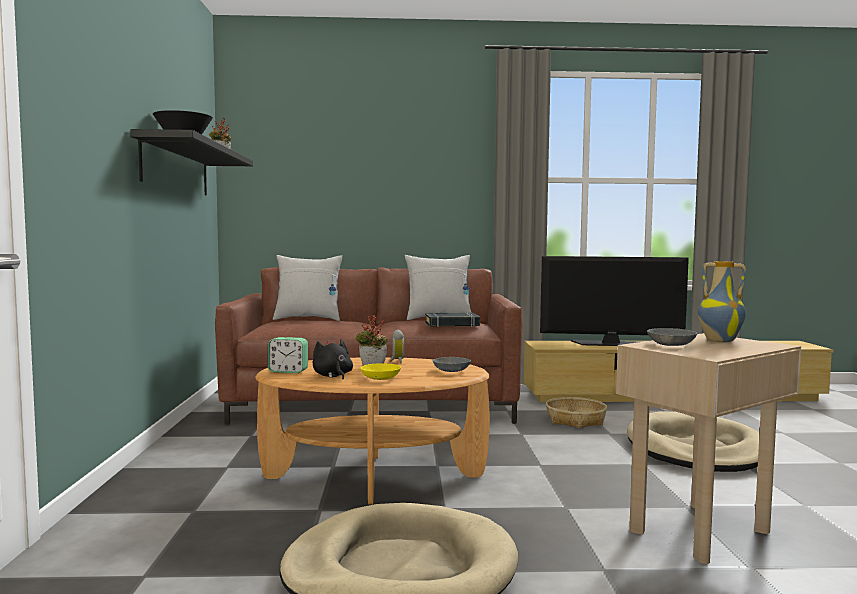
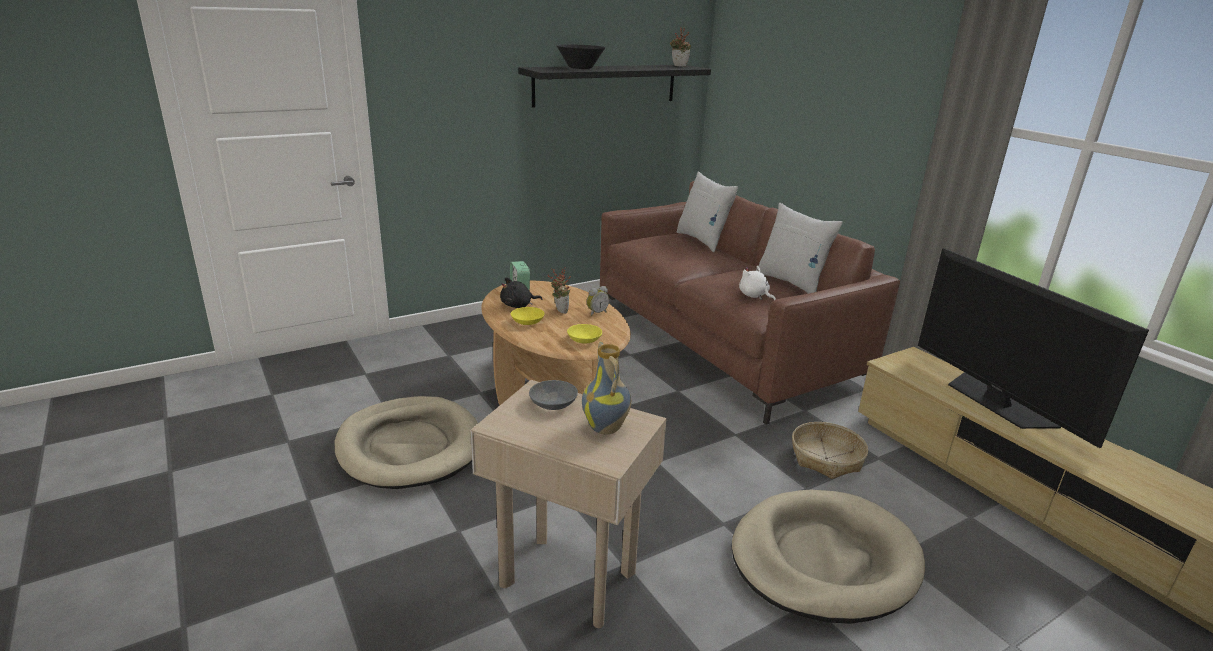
camera: 60 degrees right, 20 degrees up
(332, 376) = (518, 305): black plush toy -> black plush toy turned 150 degrees counterclockwise
(452, 324) = (754, 296): black book -> white plush toy
(452, 370) = (585, 340): grey bowl -> yellow bowl

